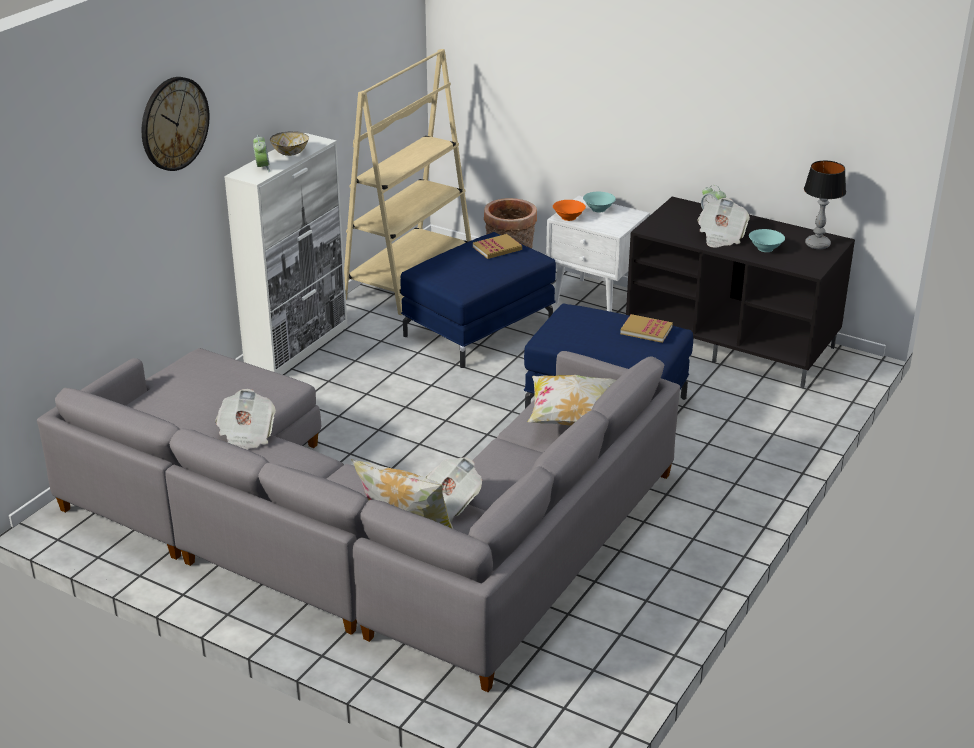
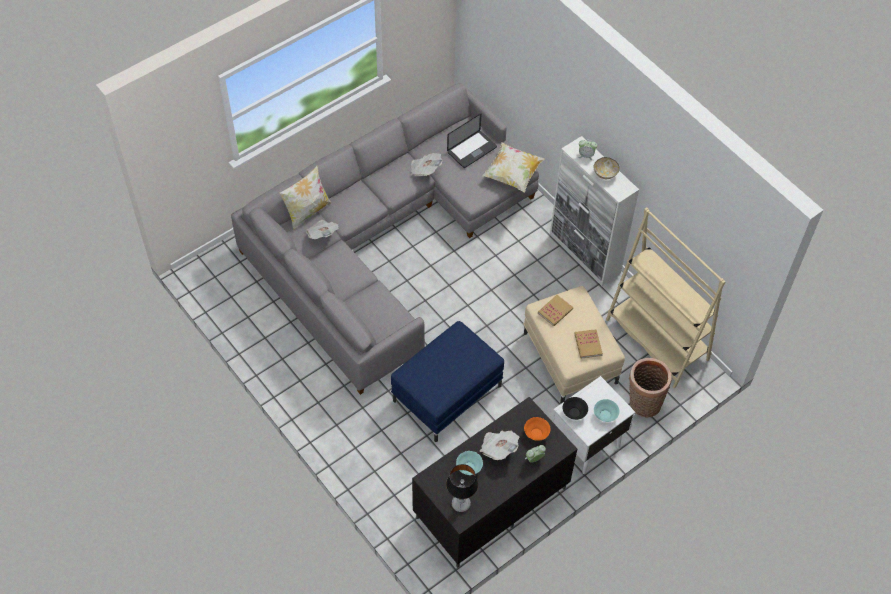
camera: 110 degrees right, 25 degrees up
(174, 123) = (564, 80): wall clock -> none
(183, 399) = (472, 150): none -> laptop
(478, 329) = (570, 357): blue ottoman -> beige ottoman
(569, 217) = (598, 390): orange bowl -> orange bowl (536, 433)
(573, 419) = (370, 315): pillow -> pillow (512, 174)
(613, 225) = (574, 413): none -> black bowl
(646, 330) = (440, 385): book -> book (555, 311)

